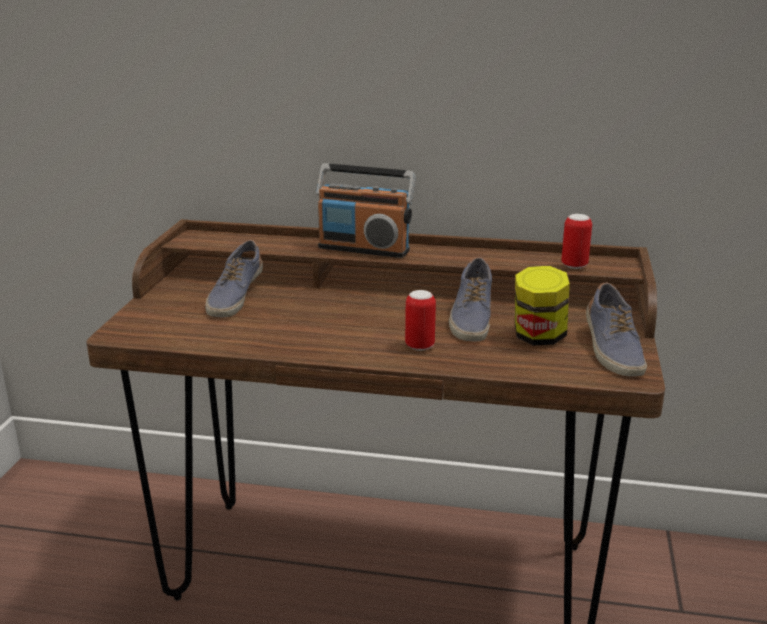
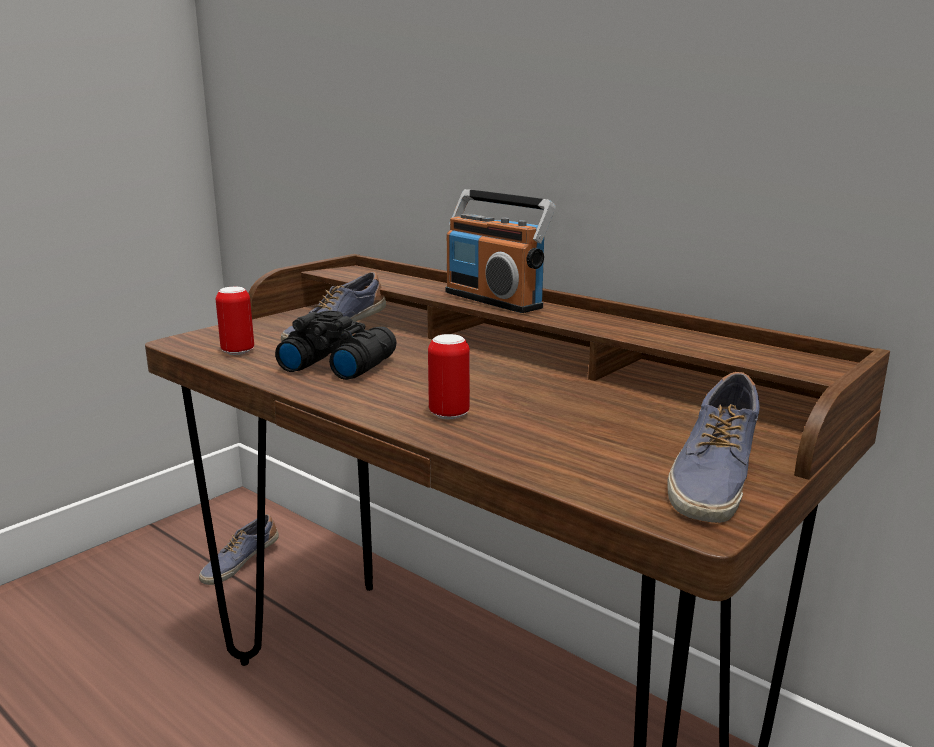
camera: 30 degrees right, 5 degrees down
(283, 325) = (337, 364): none -> black binoculars
(470, 319) = (559, 400): shoe -> shoe (239, 563)
(538, 337) = (621, 438): jar -> none
(574, 265) = (744, 354): can -> can (238, 351)

